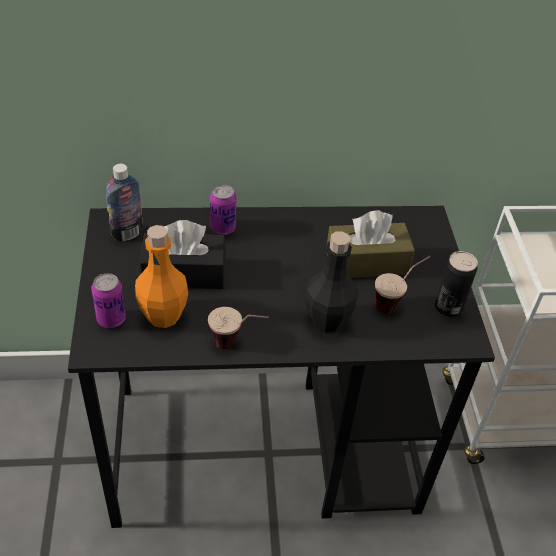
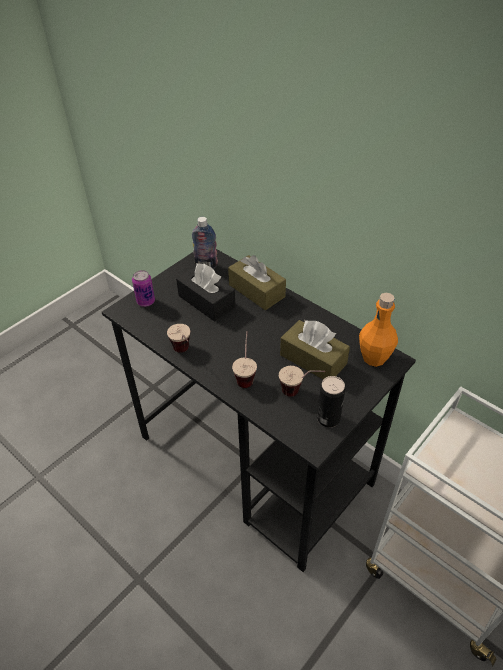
camera: 50 degrees right, 0 degrees up
(163, 316) = (169, 315): orange bottle -> orange bottle (374, 358)
(223, 228) = (256, 291): can -> brown tissue box
(327, 320) = (245, 374): black bottle -> cup

